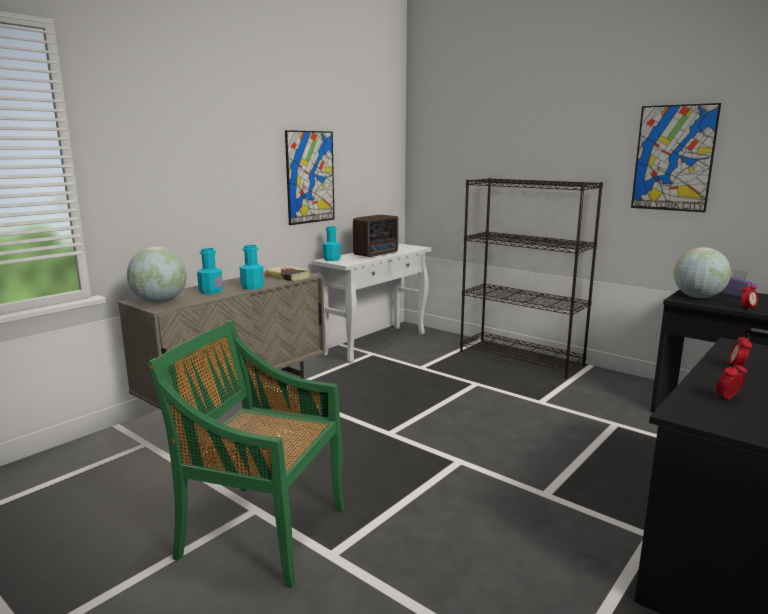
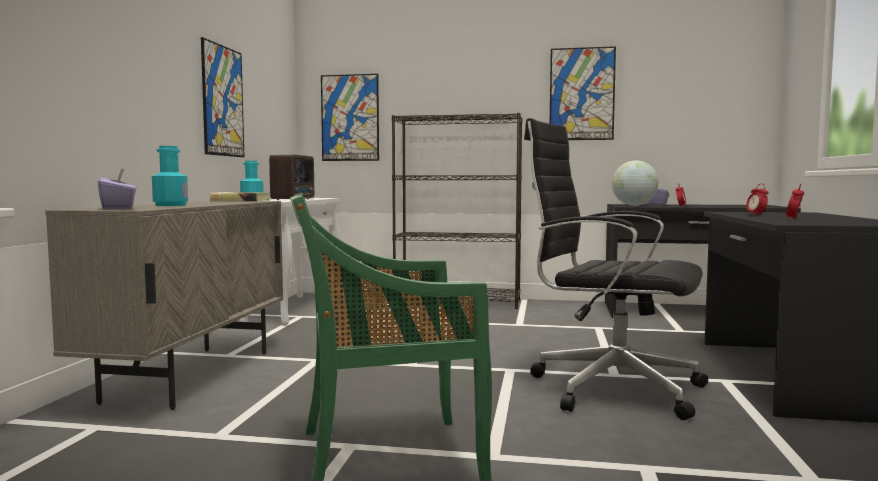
camera: 30 degrees left, 10 degrees down
(159, 302) = (118, 208): globe -> purple tissue box
(252, 287) = (218, 203): turquoise bottle -> none
(446, 173) = (350, 118): none -> picture
(519, 510) = (610, 388): none -> black office chair

